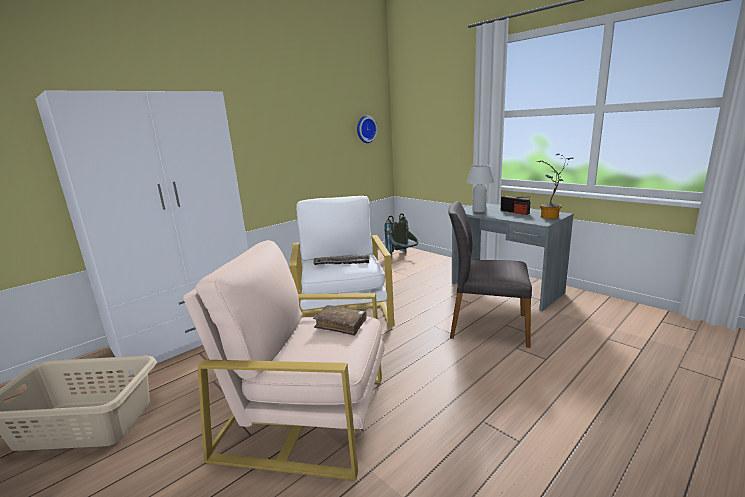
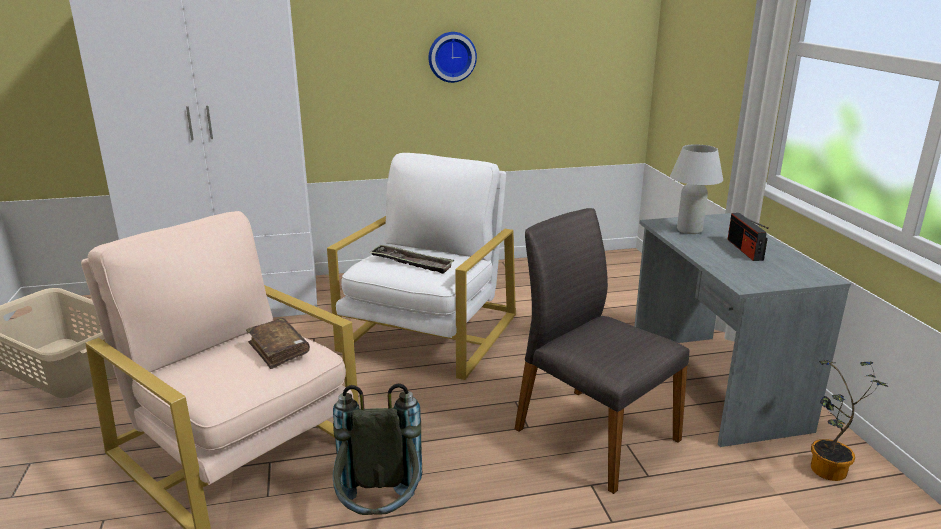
camera: 30 degrees right, 5 degrees up
(365, 129) = (594, 39): wall clock -> wall clock (451, 56)
(403, 257) = (617, 275): grey backpack -> grey backpack (380, 515)
(550, 217) = (783, 278): potted plant -> potted plant (826, 473)

